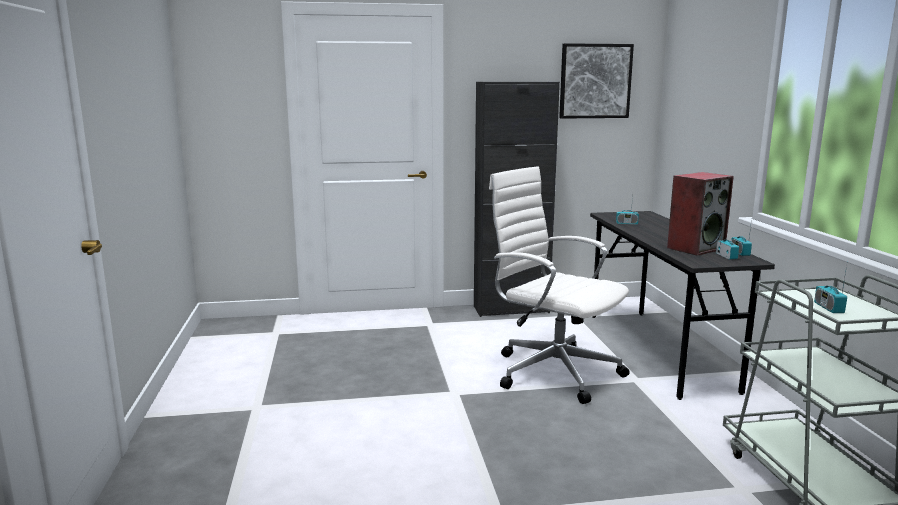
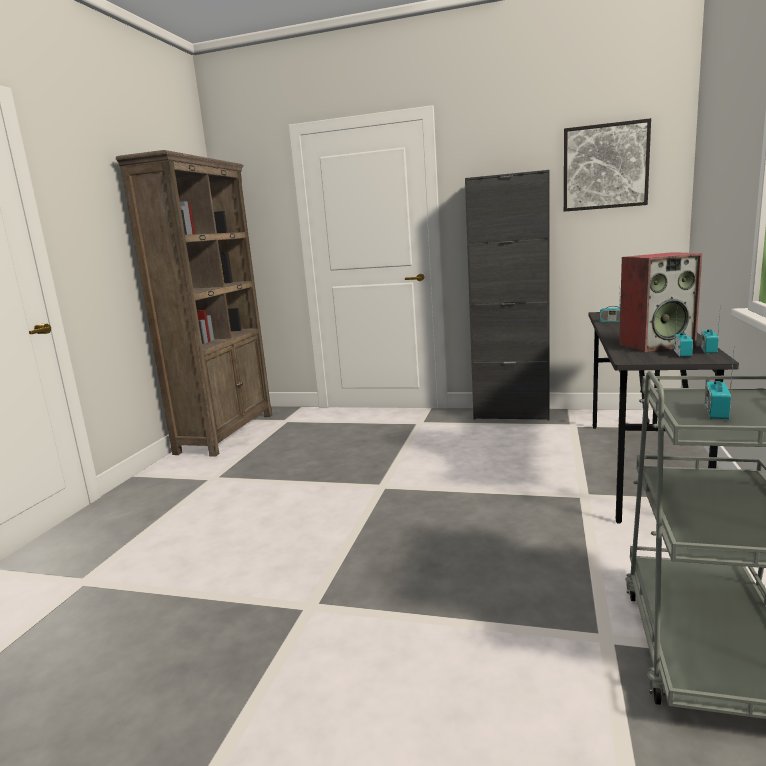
camera: 25 degrees right, 0 degrees up
(215, 353) = (227, 433): none -> brown bookcase
(553, 371) = (498, 477): white office chair -> none

